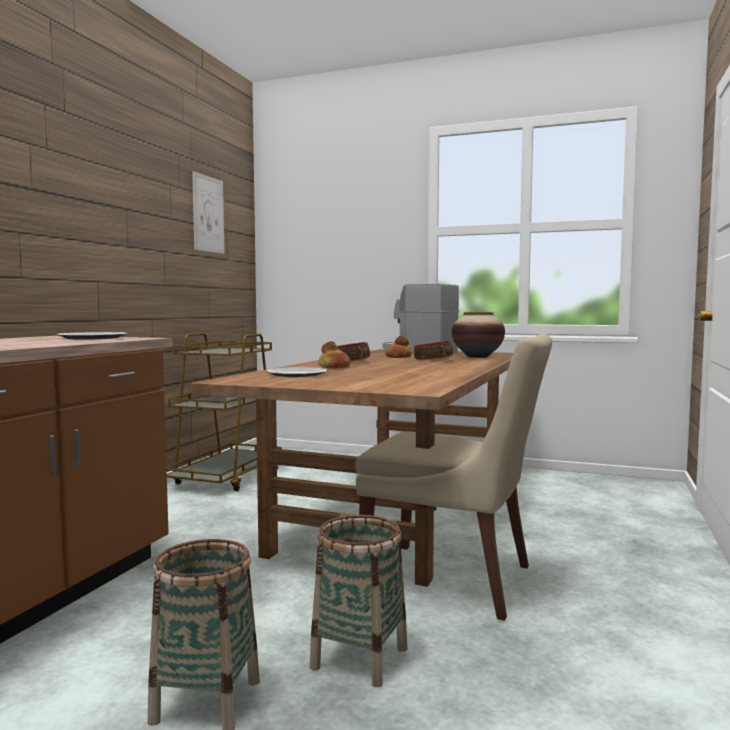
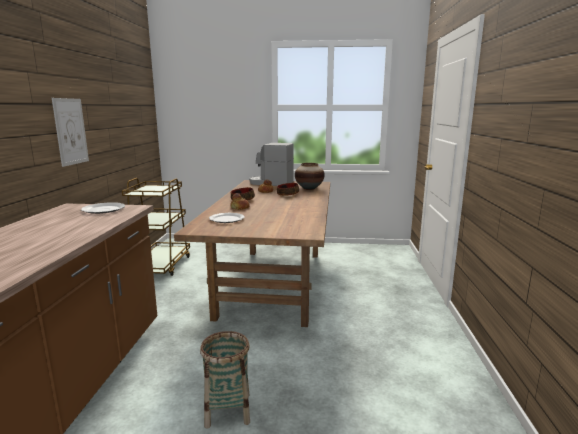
camera: 15 degrees left, 10 degrees up
(208, 214) = (130, 97): picture -> picture (70, 131)
(360, 658) = (292, 373): basket -> none
(454, 580) = (319, 321): beige chair -> none

